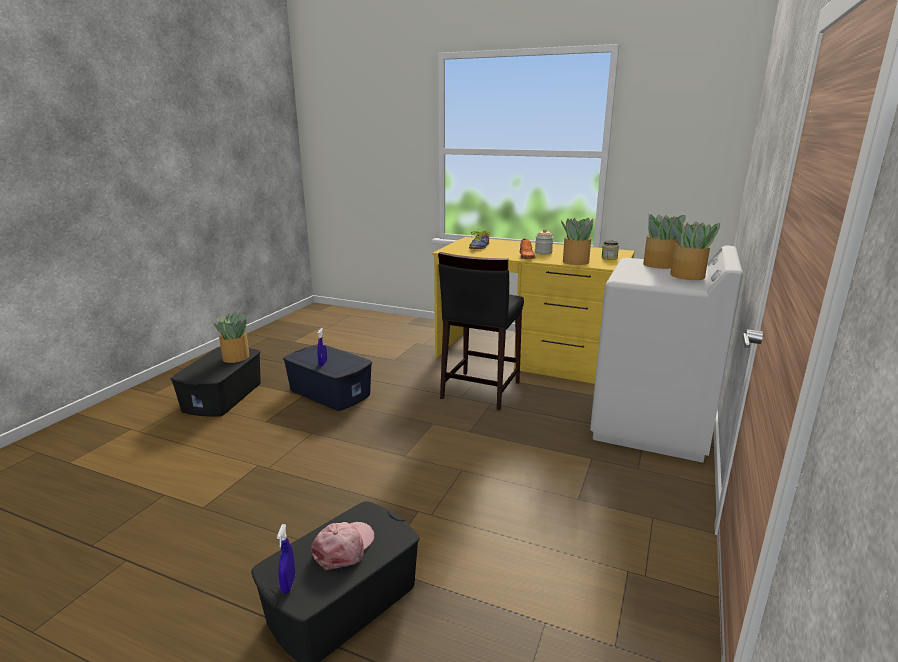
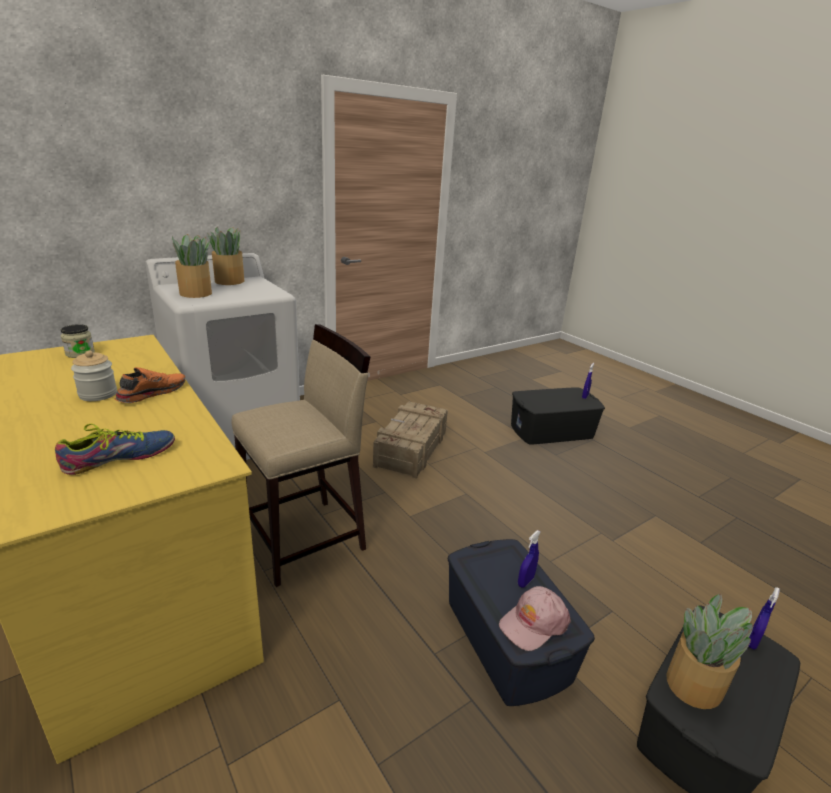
camera: 150 degrees left, 5 degrees up
(194, 376) = (752, 641): none -> blue spray bottle
(344, 547) = (554, 399): pink cap -> pink cap (533, 623)
(479, 390) = (305, 540): black stool -> beige stool
(497, 478) = (410, 449): none -> crate
(575, 262) = (141, 361): potted plant -> none

